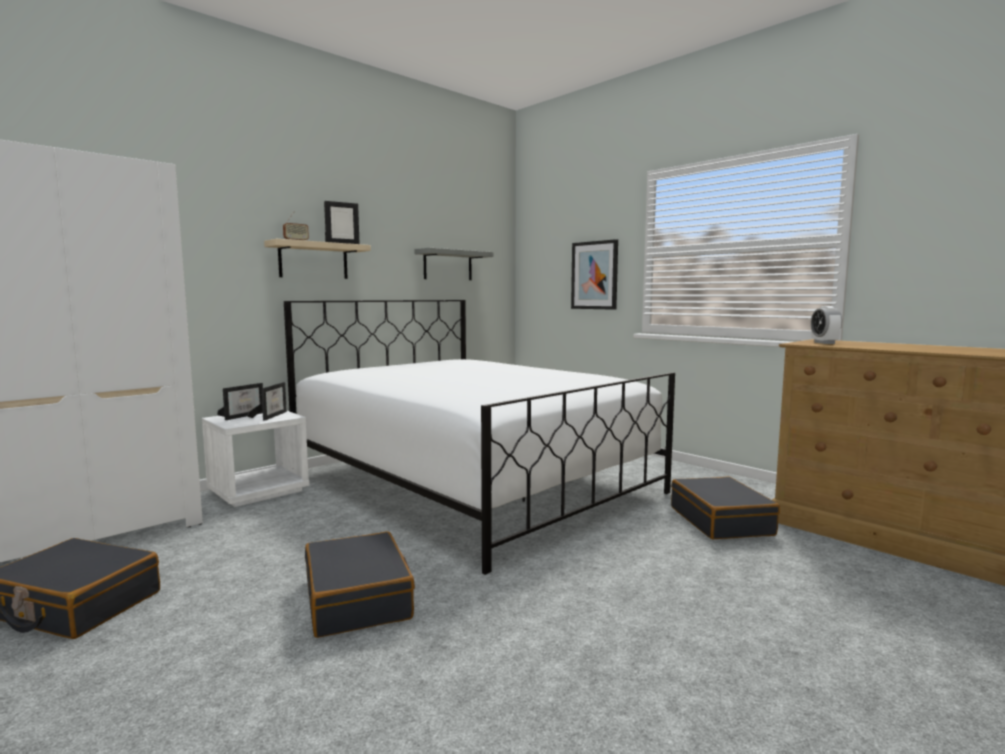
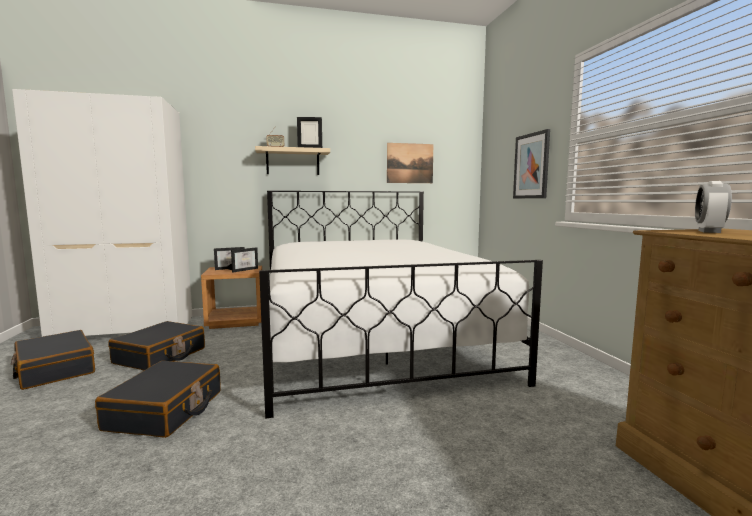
camera: 30 degrees right, 0 degrees up
(259, 491) = (236, 321): white nightstand -> brown nightstand
(448, 265) = (410, 163): grey shelf -> picture
(721, 521) = (552, 431): black suitcase -> black suitcase (160, 356)

